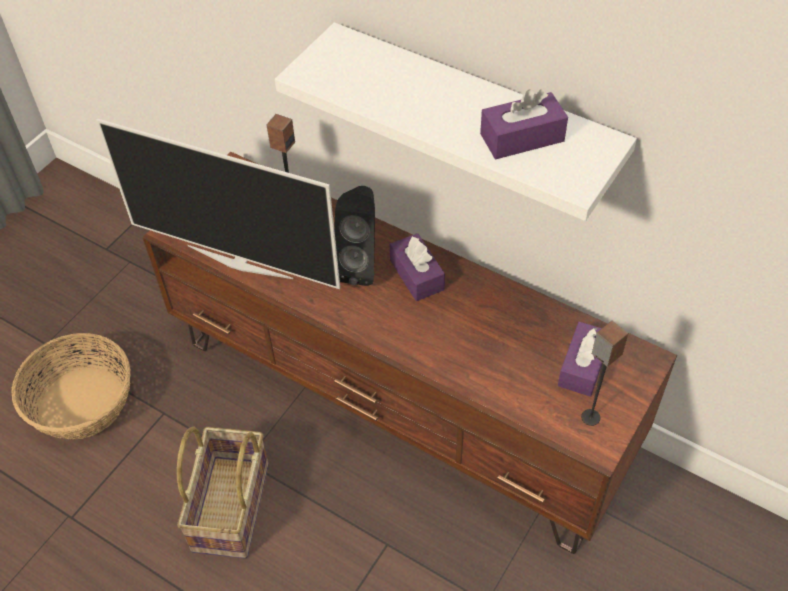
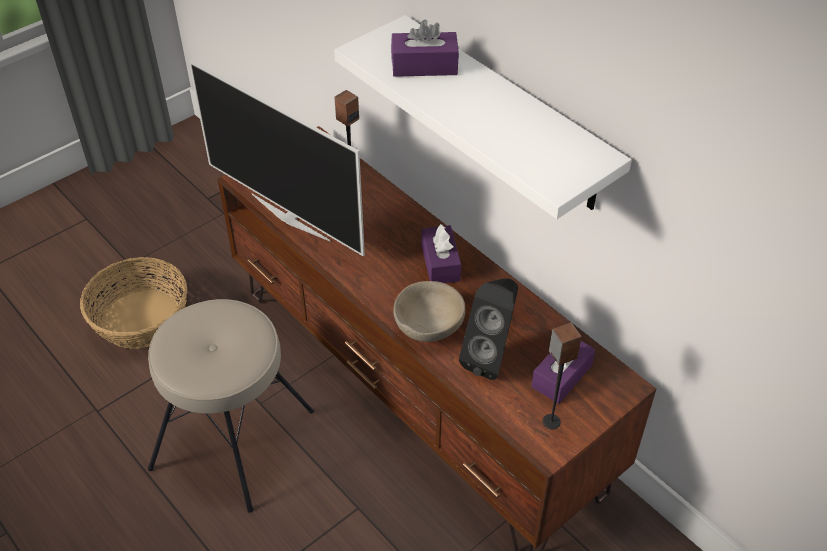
camera: 15 degrees right, 5 degrees down
(233, 508) = (234, 439): basket -> beige stool
(360, 265) = (394, 243): black speaker -> black speaker (490, 357)
(431, 347) = (429, 326): none -> beige bowl
(522, 137) = (526, 137): purple tissue box -> purple tissue box (424, 66)

